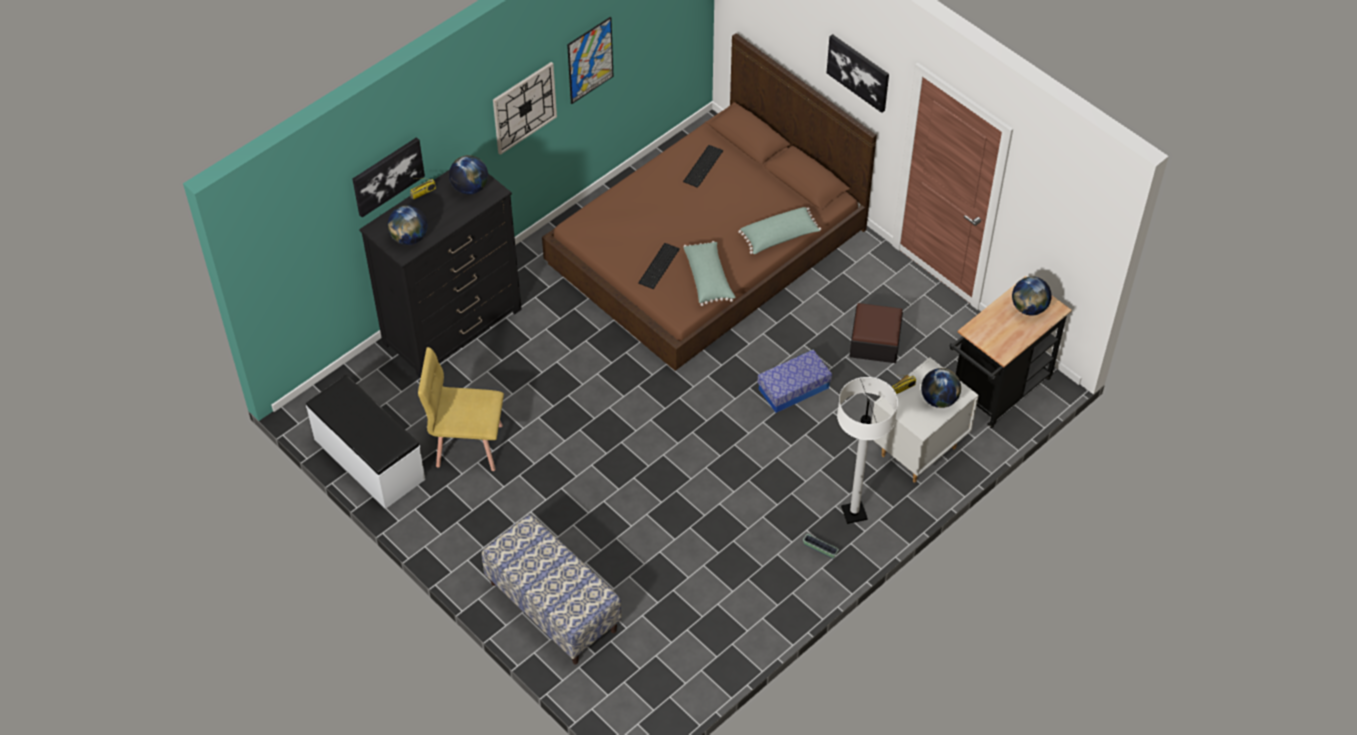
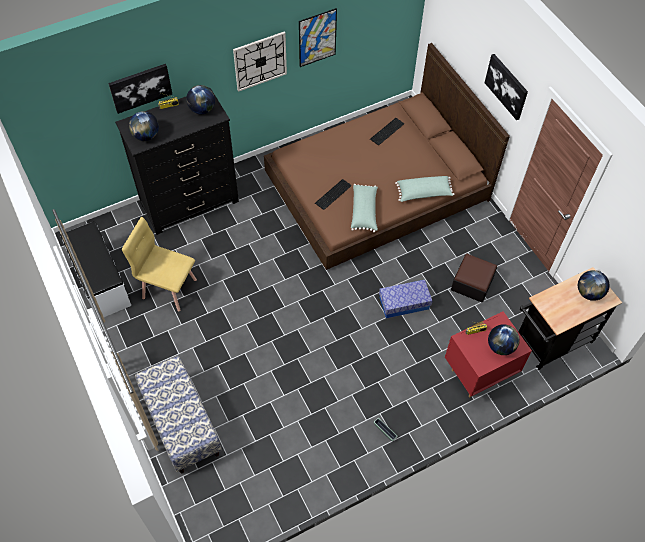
camera: 15 degrees right, 5 degrees up
(854, 513) = (418, 409): white floor lamp -> none
(917, 451) = (479, 373): white nightstand -> red nightstand

